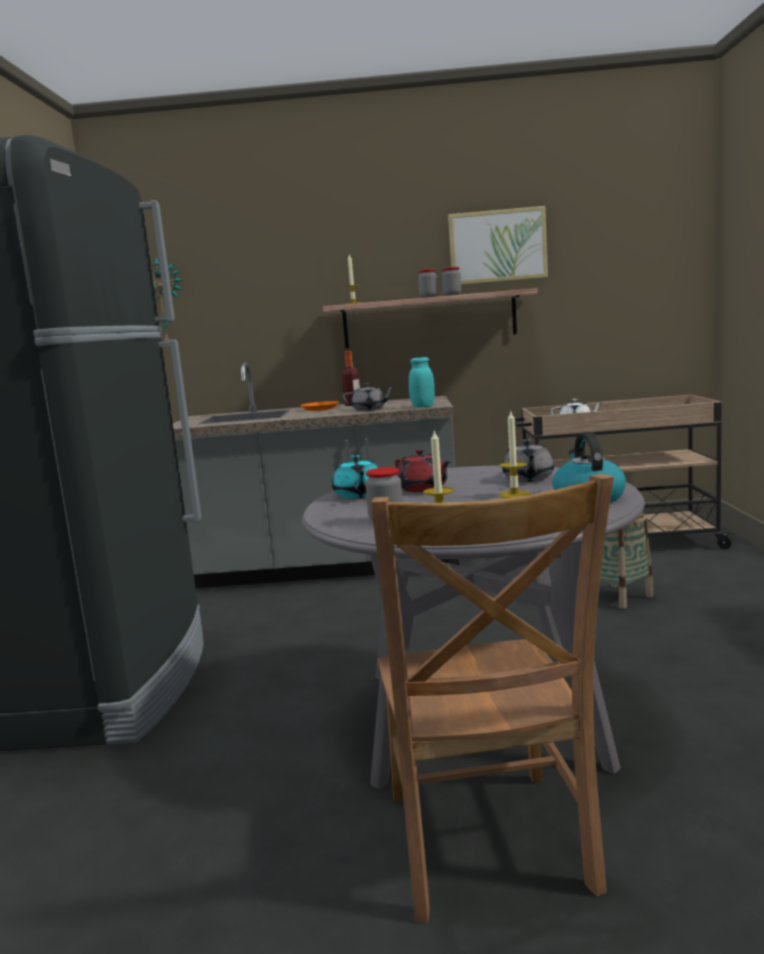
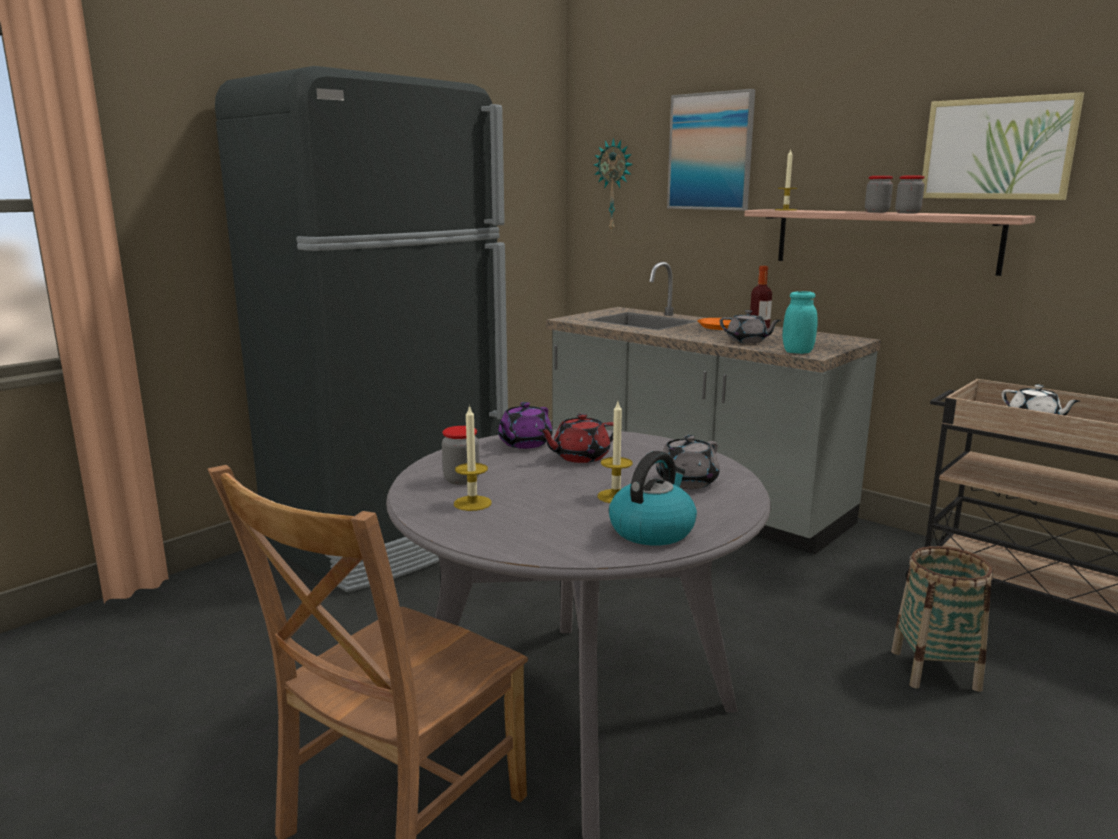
camera: 40 degrees right, 5 degrees up
(264, 263) = (710, 152): none -> picture
(358, 495) = (524, 443): turquoise teapot -> purple teapot
(423, 489) = (579, 457): red teapot -> red teapot turned 60 degrees clockwise

